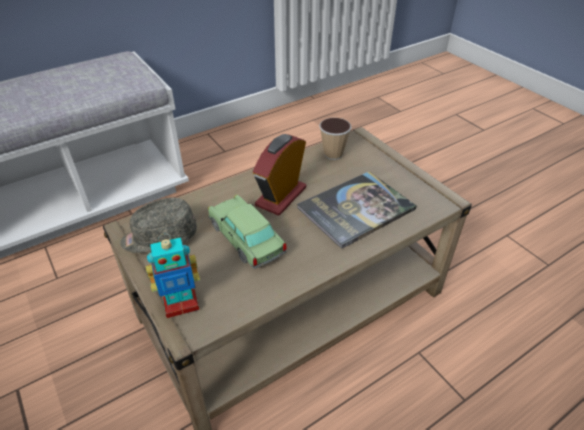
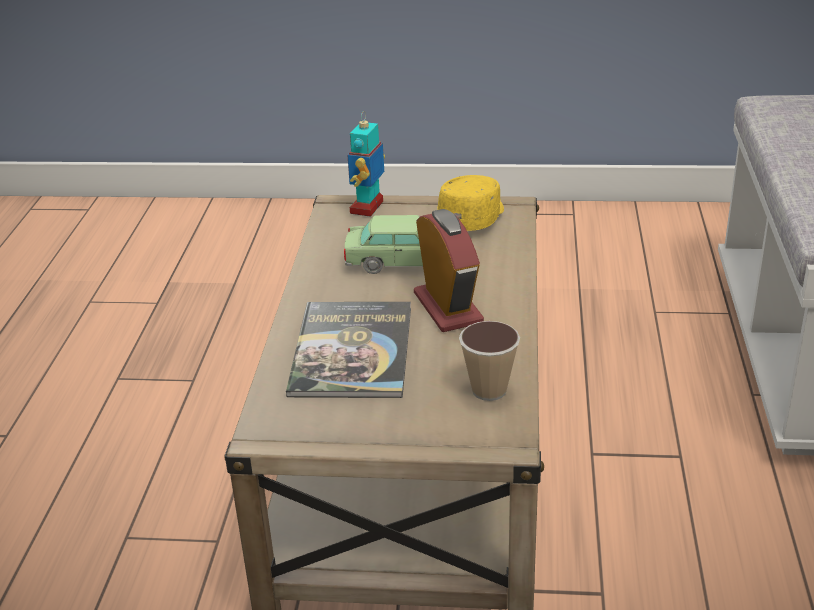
camera: 130 degrees right, 10 degrees down
(159, 237) = (473, 217): grey cap -> yellow cap

